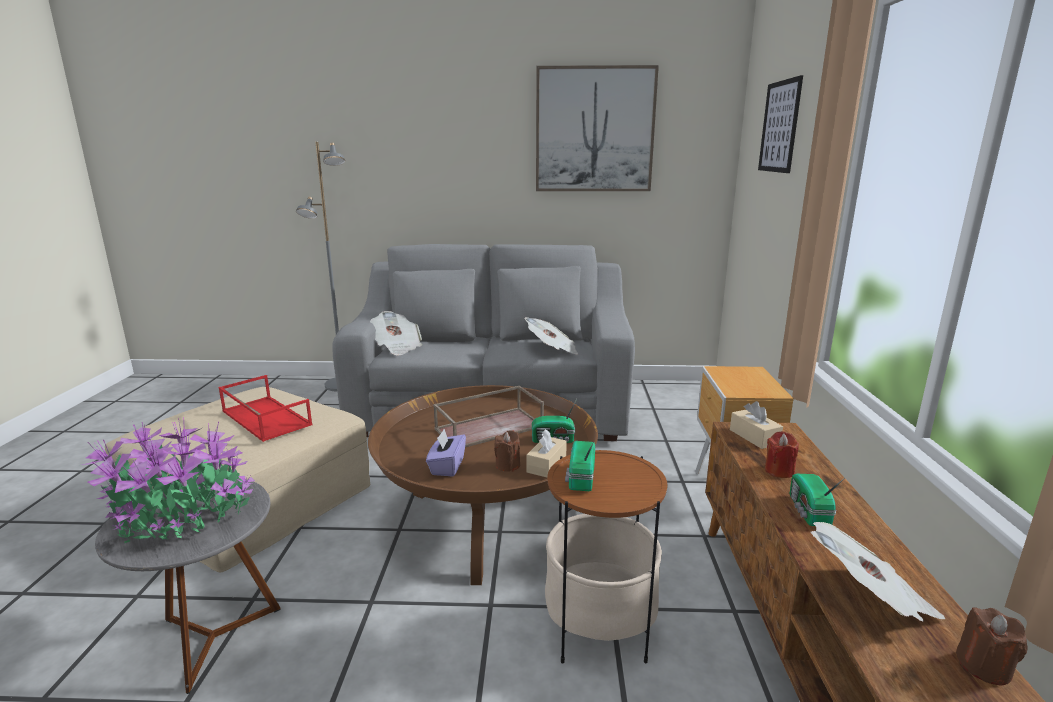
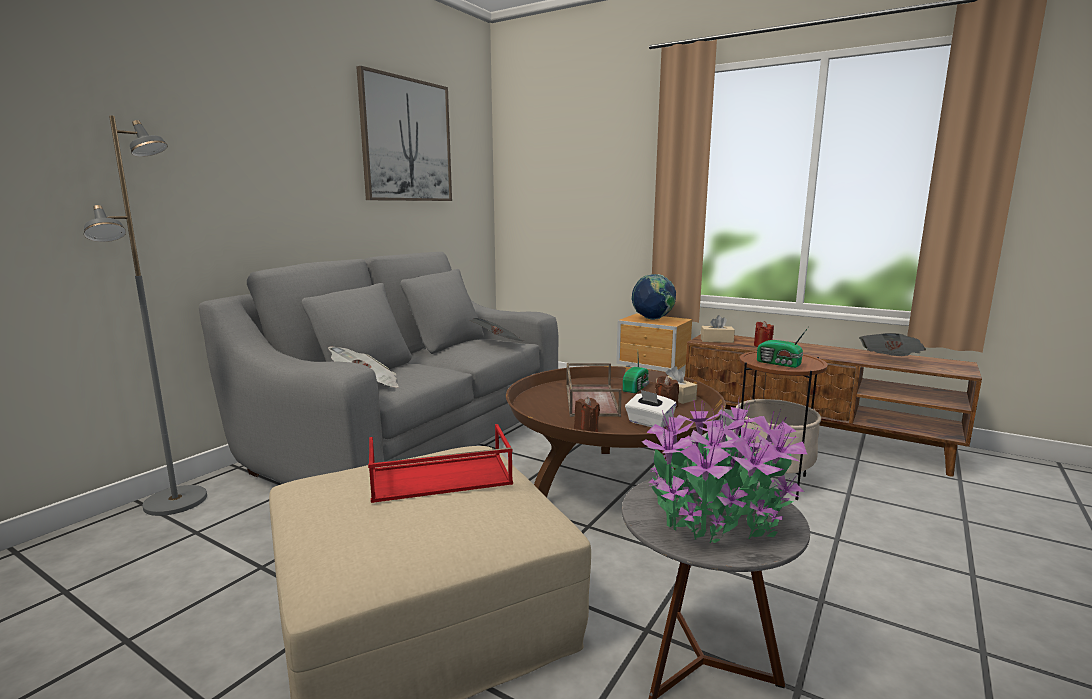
camera: 60 degrees left, 5 degrees down
(447, 466) = (649, 423): purple tissue box -> white tissue box
(741, 380) = (653, 319): none -> globe
(779, 126) = (571, 147): picture -> none
(808, 511) = (809, 351): radio -> none
(984, 666) = (935, 360): brown candle -> brown candle (586, 430)

